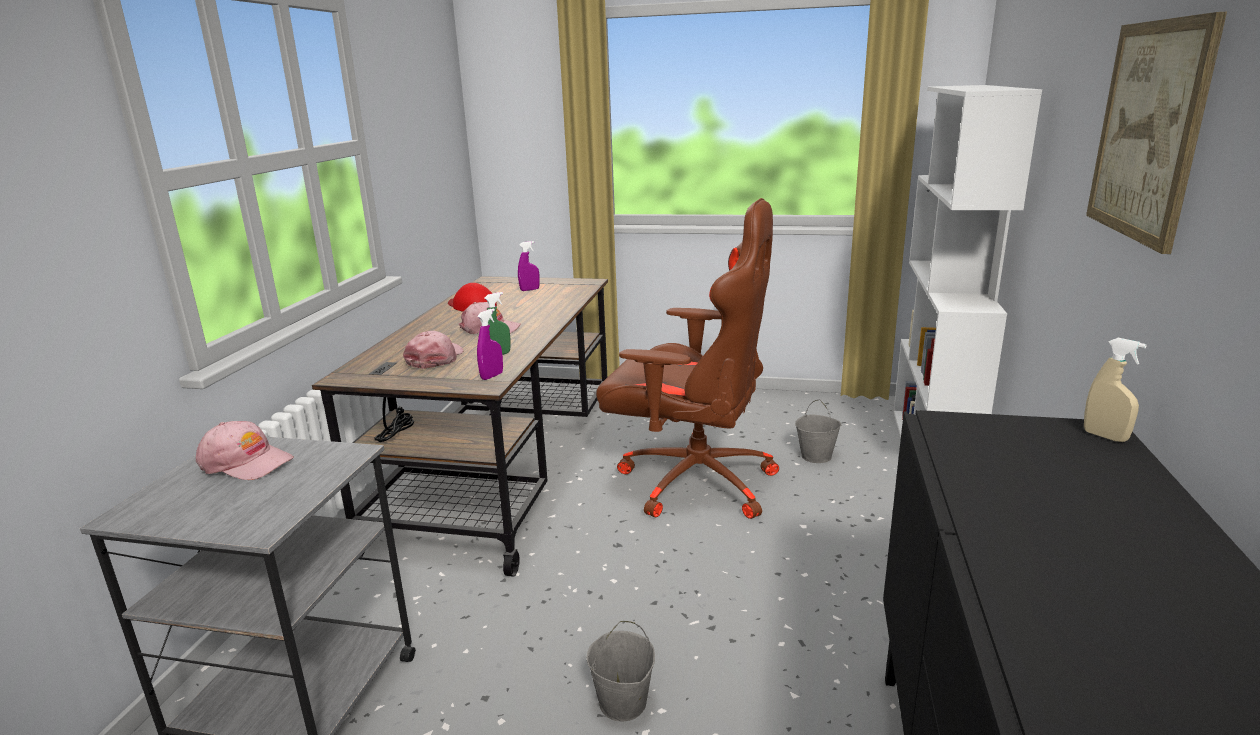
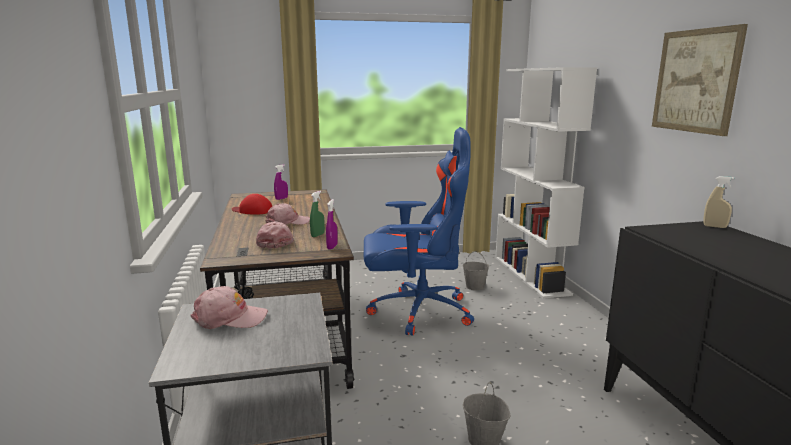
camera: 25 degrees left, 5 degrees down
(686, 481) = (413, 312): brown office chair -> blue office chair

